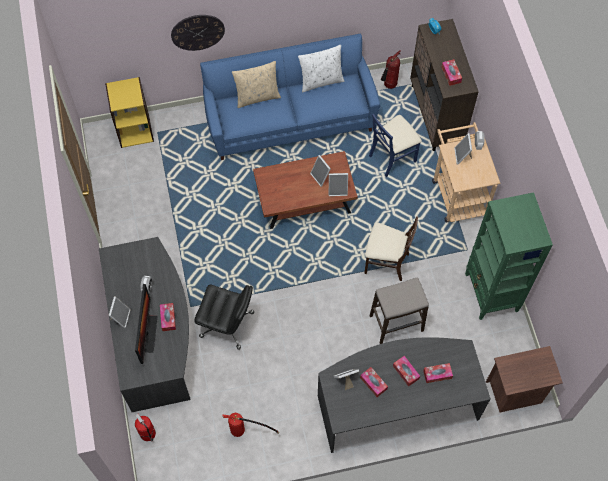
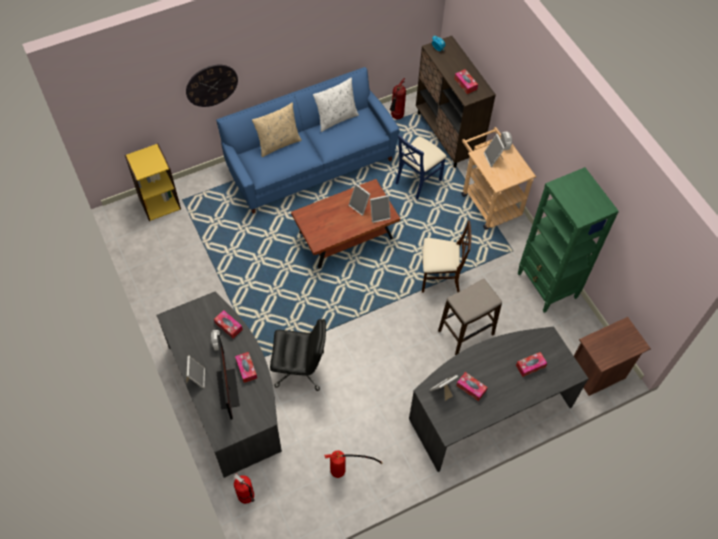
camera: 15 degrees left, 5 degrees down
(406, 372) = (499, 370): tissue box -> tissue box (228, 326)

